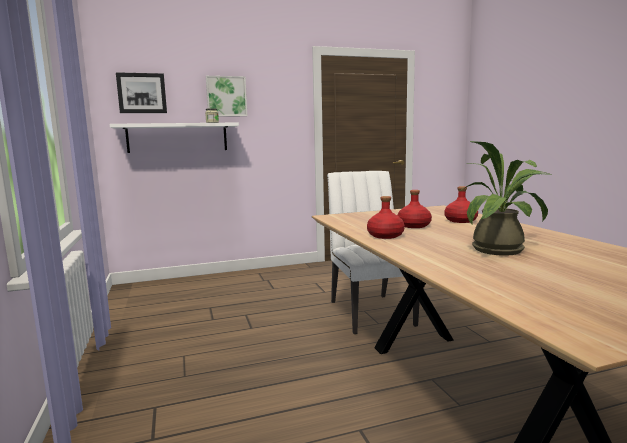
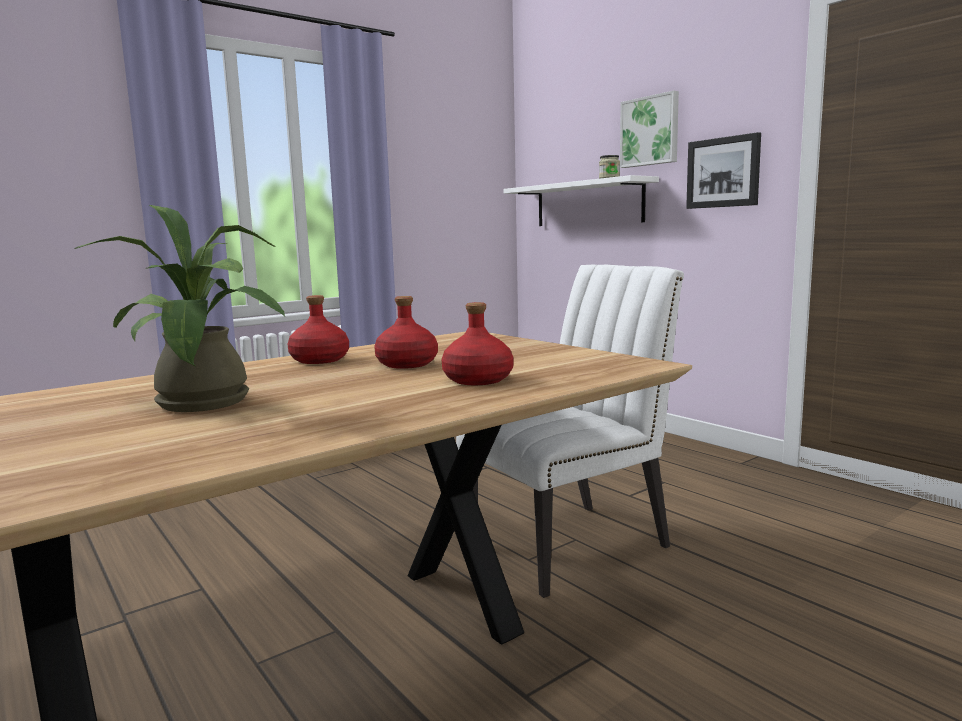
camera: 70 degrees right, 0 degrees up
(142, 93) = (557, 143): picture -> picture (723, 172)

